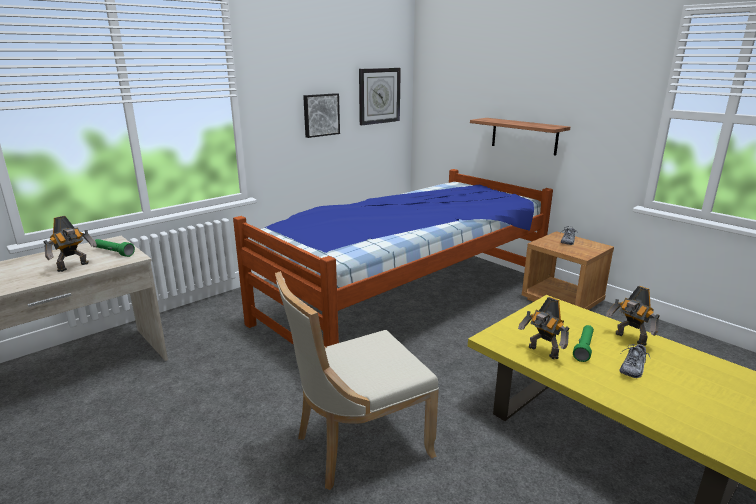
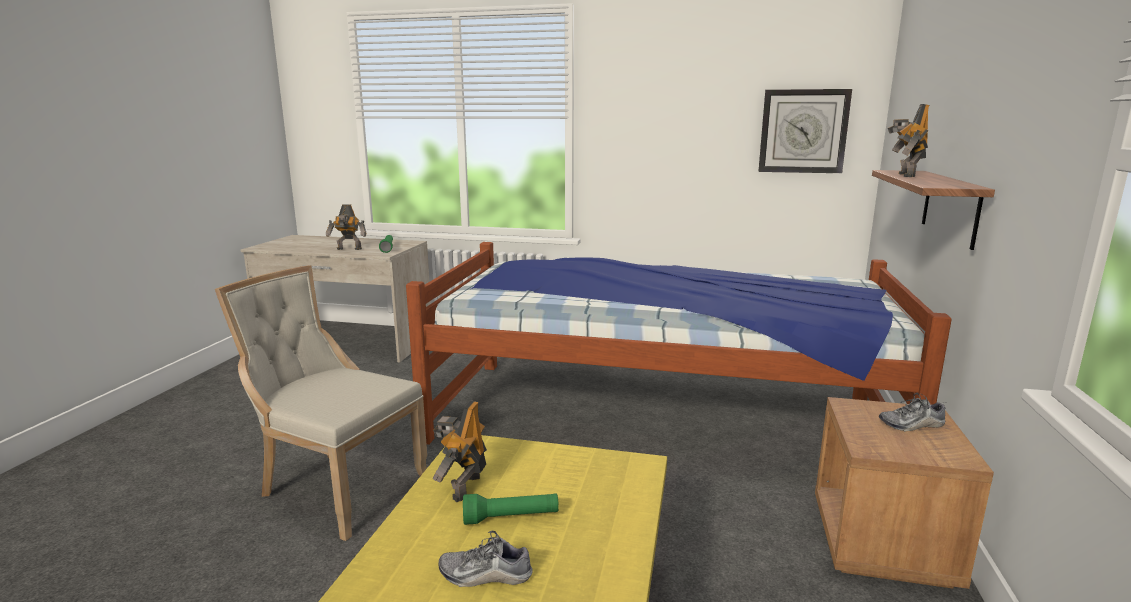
camera: 55 degrees right, 5 degrees down
(320, 115) = (689, 150): picture -> none
(629, 339) = (591, 558): toy robot -> toy robot (904, 175)

